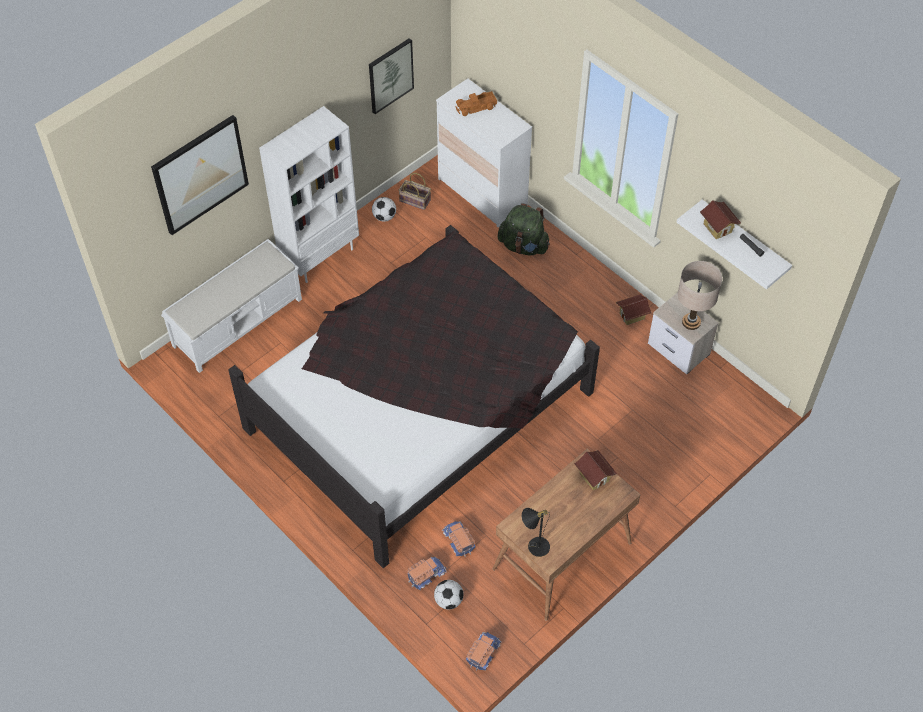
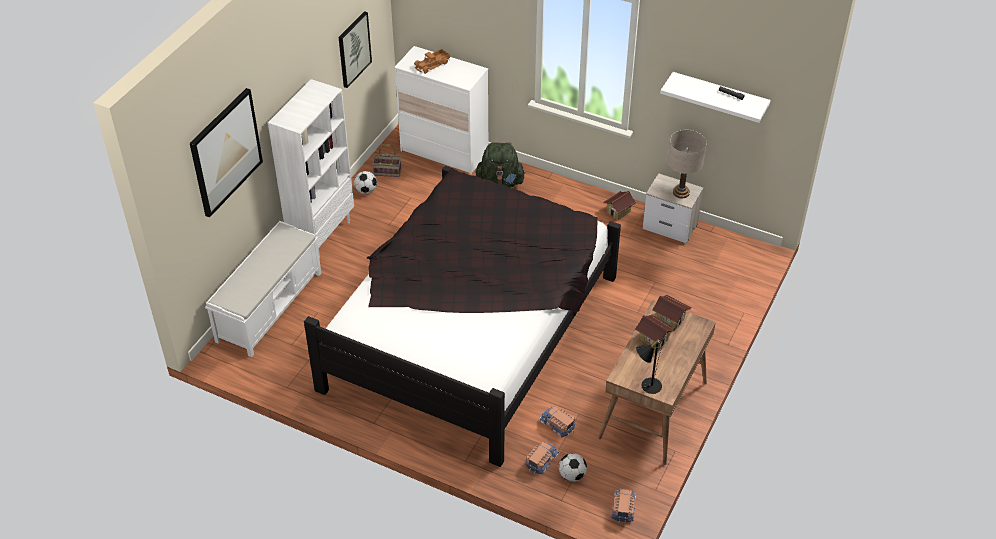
camera: 20 degrees left, 10 degrees down
(717, 228) = (697, 88): toy house -> toy house (653, 340)

